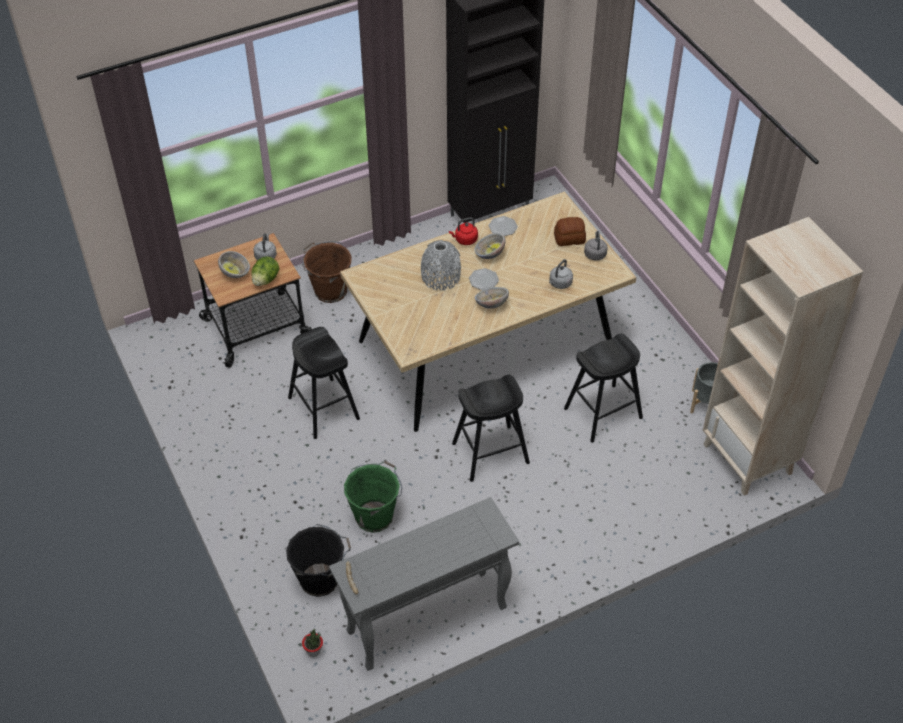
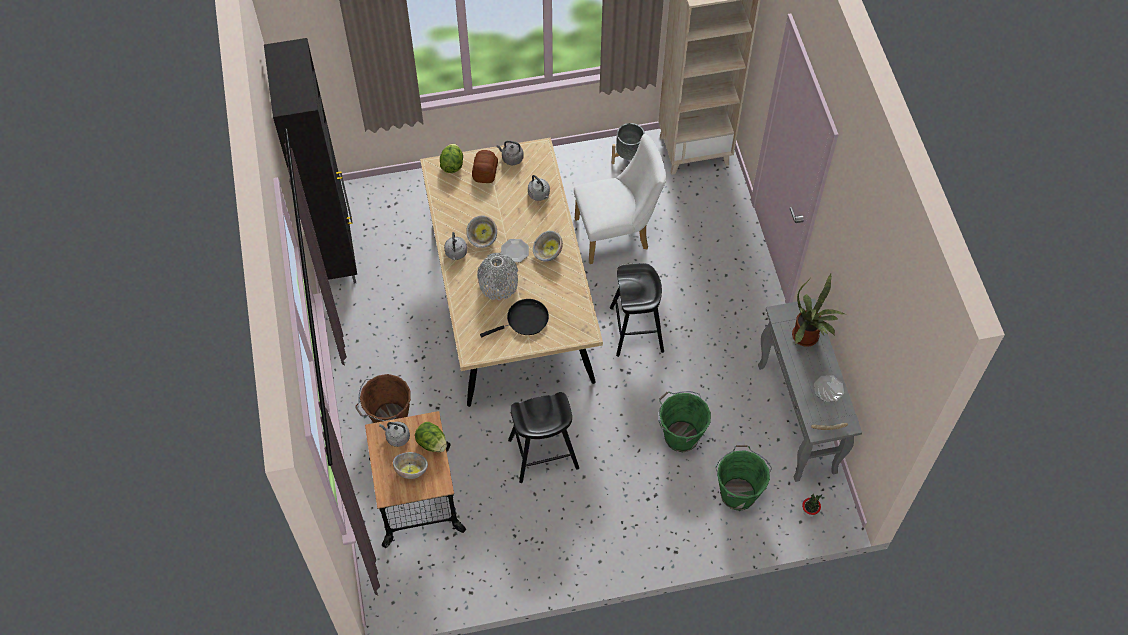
camera: 75 degrees left, 10 degrees up
(321, 579) = (738, 492): black bucket -> green bucket
(406, 304) = (524, 320): none -> black frying pan
(463, 542) = (808, 337): none -> potted plant
(465, 240) = (456, 253): red kettle -> grey kettle
(502, 227) = (450, 219): plate -> plate (828, 389)
(567, 214) = (452, 165): none -> lettuce
(603, 413) = (617, 234): black stool -> white chair

